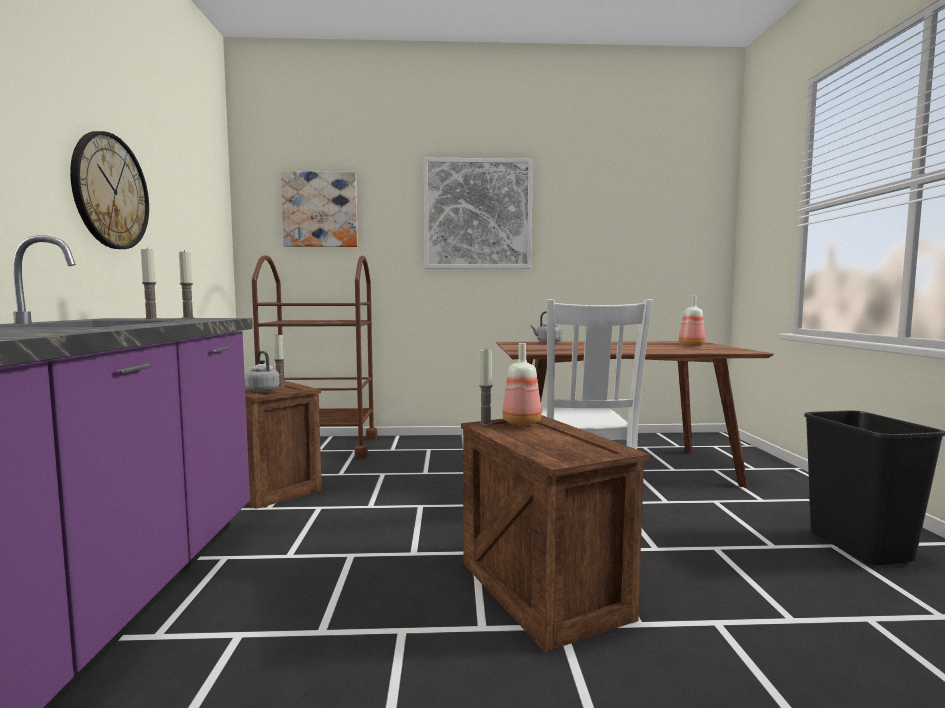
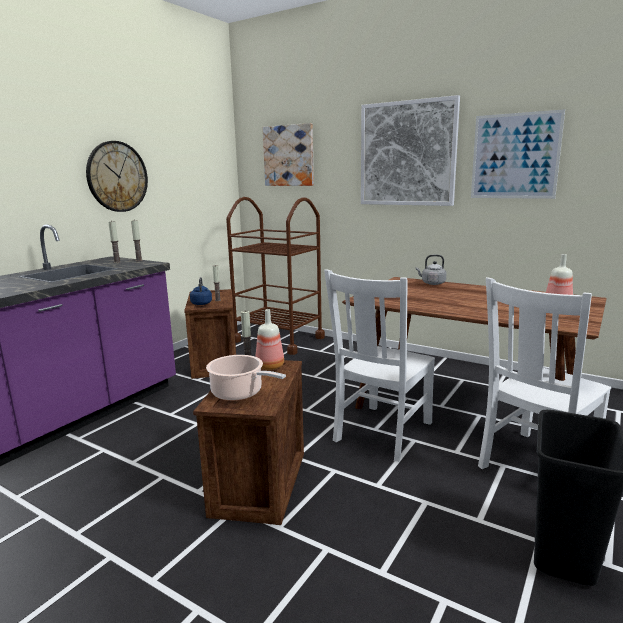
camera: 35 degrees right, 10 degrees up
(262, 390) = (201, 303): grey kettle -> blue kettle
(557, 446) = (239, 393): none -> cooking pot
(587, 221) = (515, 156): none -> picture
(735, 495) = (536, 466): none -> white chair

